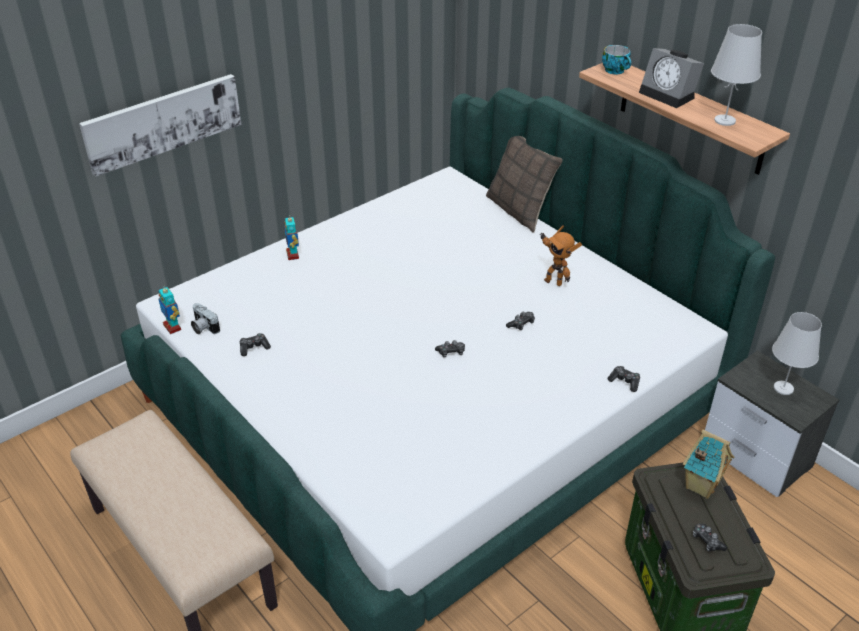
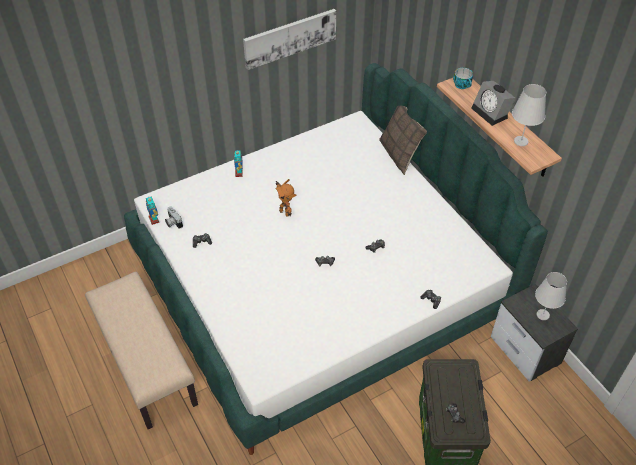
camera: 10 degrees right, 10 degrees up
(163, 122) = (157, 87): picture -> picture (290, 37)
(554, 281) = (407, 216): toy robot -> toy robot (285, 212)
(700, 485) = (462, 377): toy house -> none

